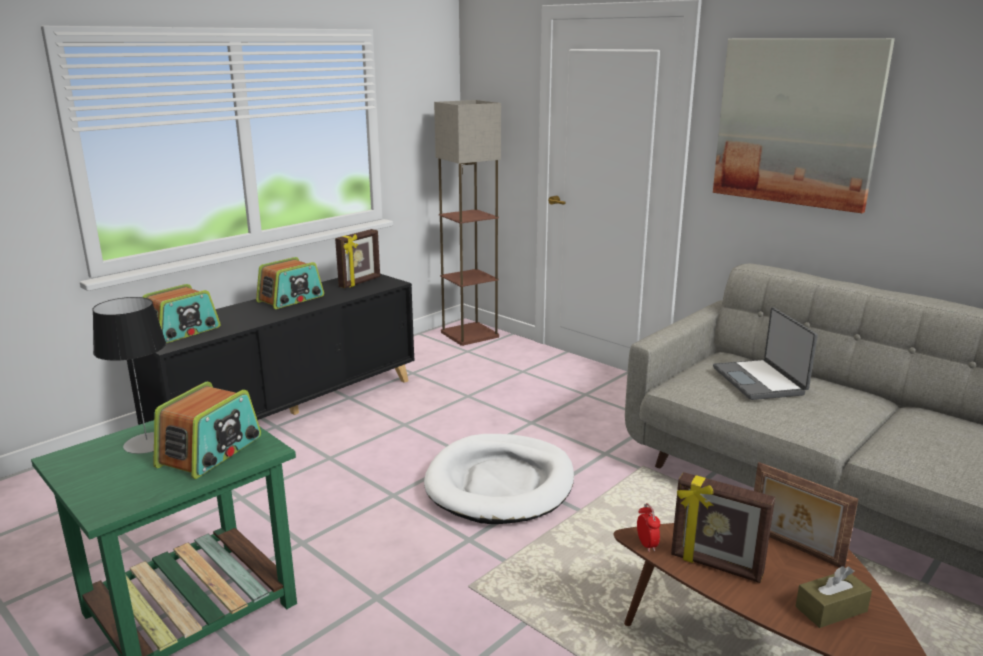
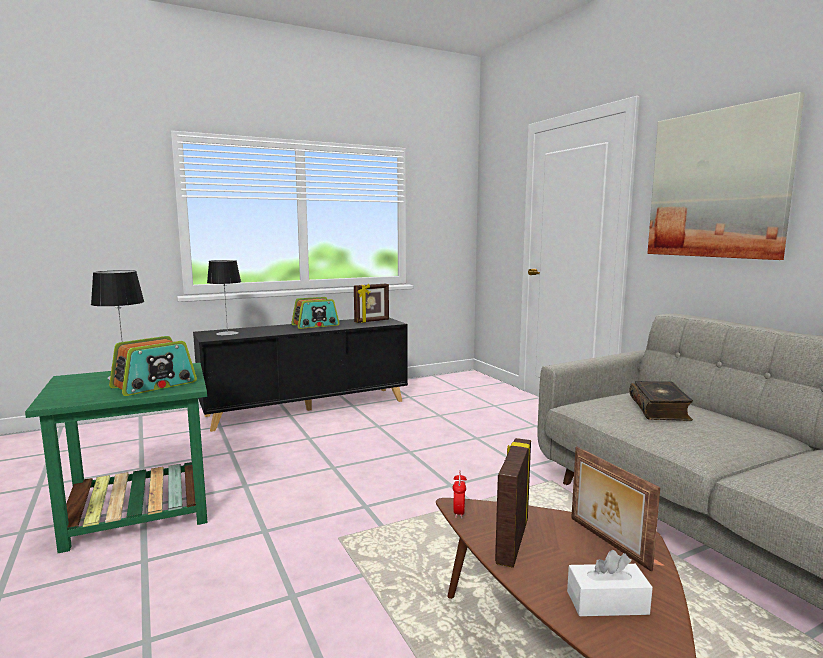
camera: 20 degrees right, 10 degrees down
(182, 332) = (227, 333): radio -> table lamp
(469, 335) = (469, 380): floor lamp -> none
(500, 483) = (420, 473): white dog bed -> none
(715, 566) = (511, 541): picture frame -> picture frame turned 60 degrees clockwise
(760, 381) = (660, 409): laptop -> book
(831, 609) = (607, 603): brown tissue box -> white tissue box

